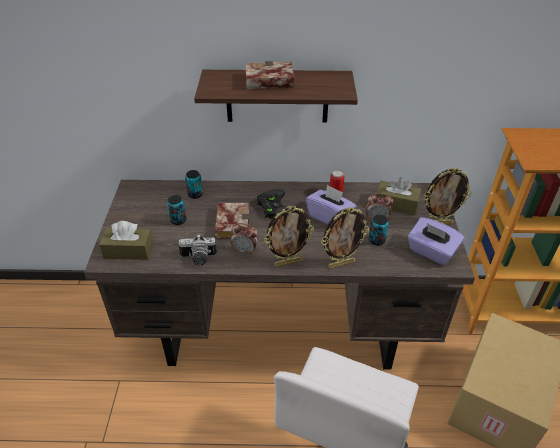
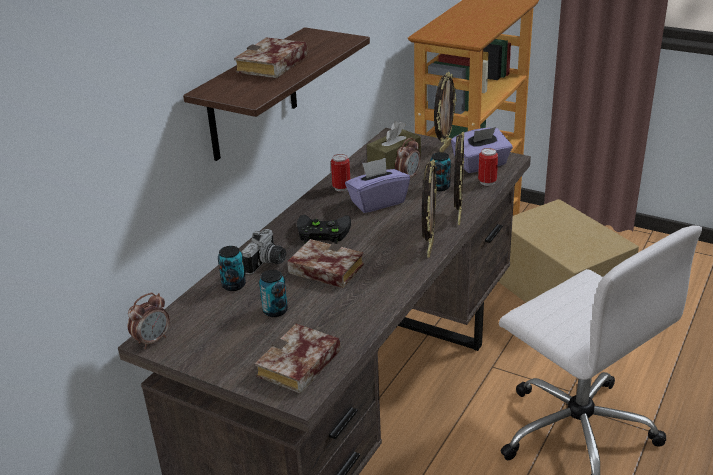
camera: 60 degrees left, 10 degrees down
(128, 251) = (299, 367): brown tissue box -> book
(198, 259) = (368, 310): camera -> camera (267, 263)
(245, 250) = (383, 272): alarm clock -> alarm clock (152, 340)
(406, 264) = (487, 182): none -> can

